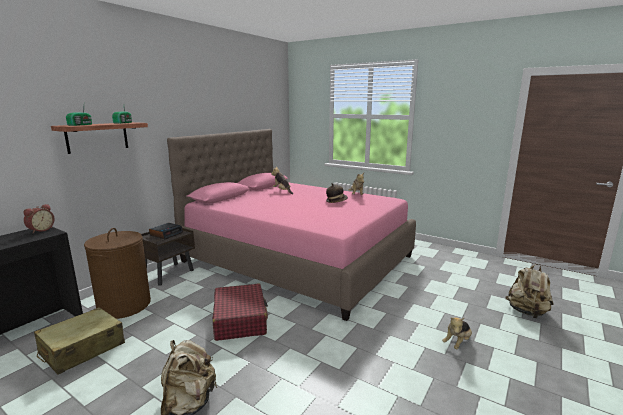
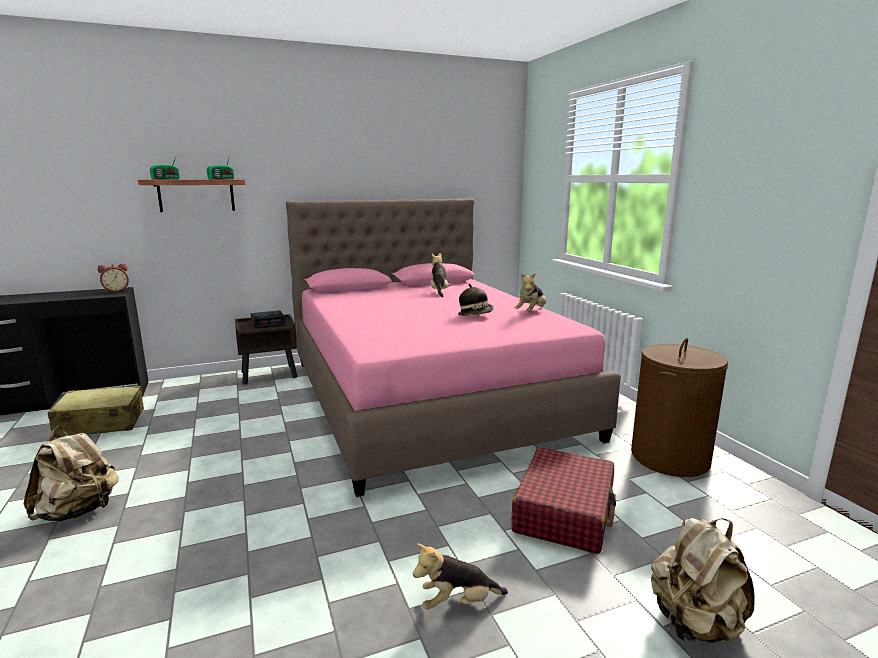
camera: 35 degrees right, 0 degrees up
(124, 305) = (187, 395): brown laundry basket -> brown laundry basket (669, 457)
(240, 320) = (251, 447): red suitcase -> red suitcase (564, 512)

